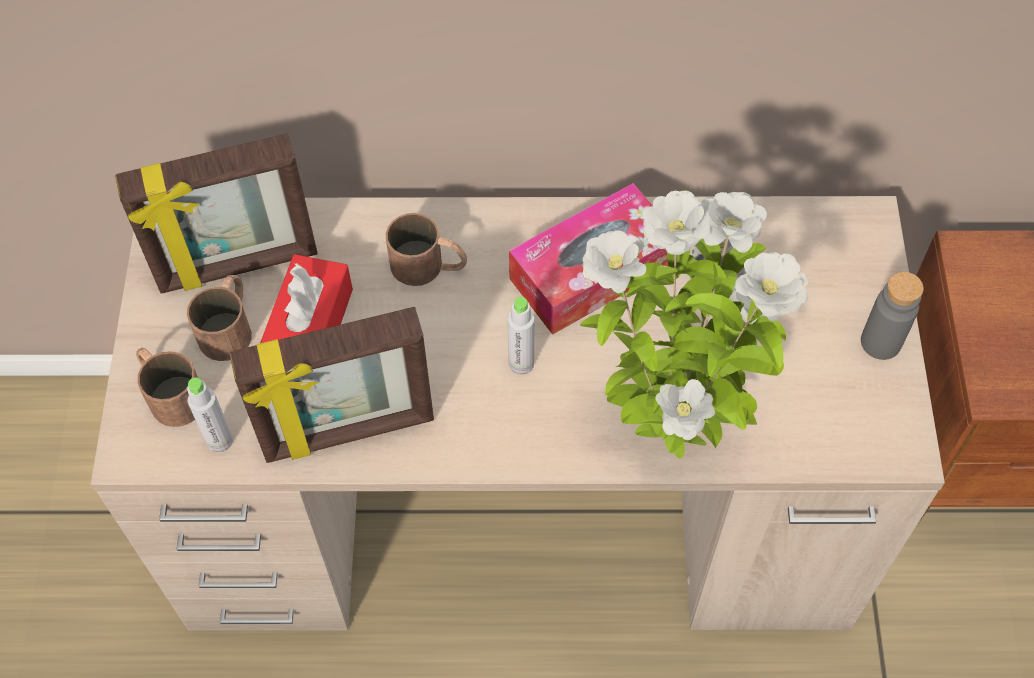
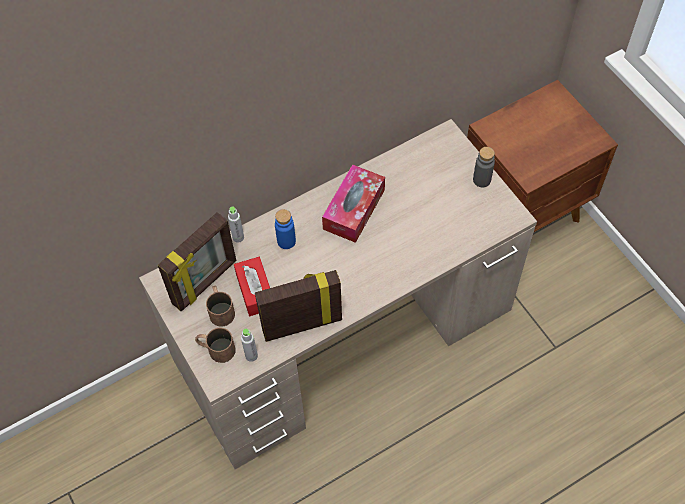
camera: 30 degrees left, 0 degrees up
(348, 432) = (301, 324): picture frame -> picture frame turned 150 degrees counterclockwise
(429, 266) = (286, 241): brown mug -> blue bottle
(521, 364) = (351, 260): grey bottle -> grey bottle (238, 237)
(671, 434) = (427, 256): potted plant -> none

